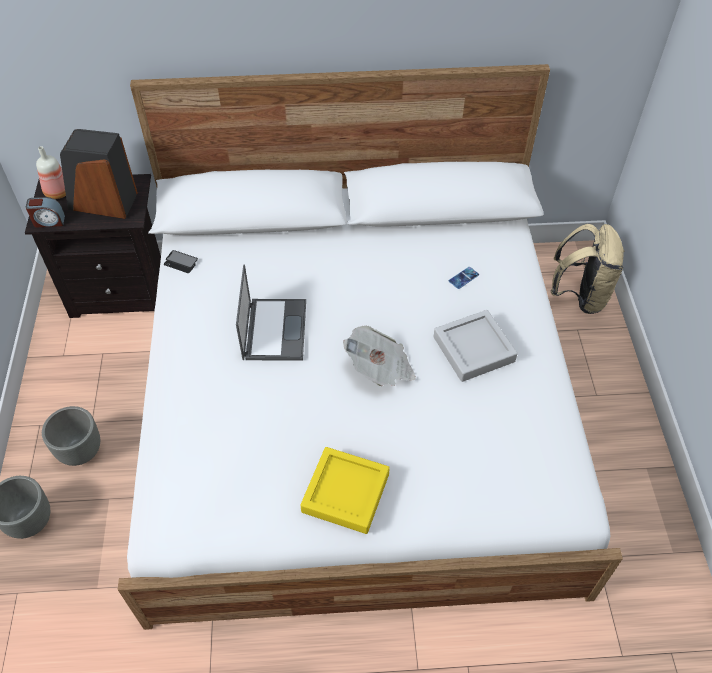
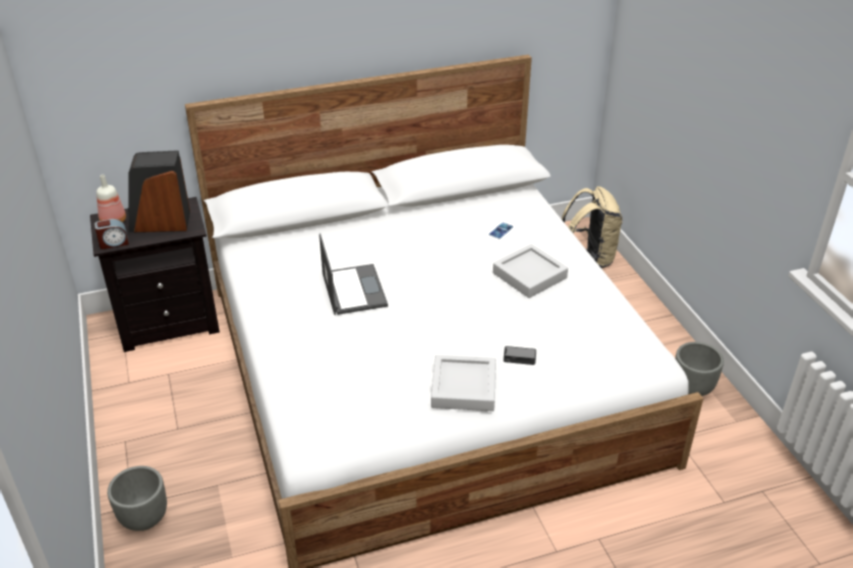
camera: 15 degrees left, 15 degrees down
(81, 451) = (175, 453): grey planter -> grey planter (691, 388)
(181, 262) = (247, 258): phone -> phone (519, 356)
(345, 493) = (463, 388): yellow tray -> grey tray
(380, 368) = (457, 301): newspaper -> none

